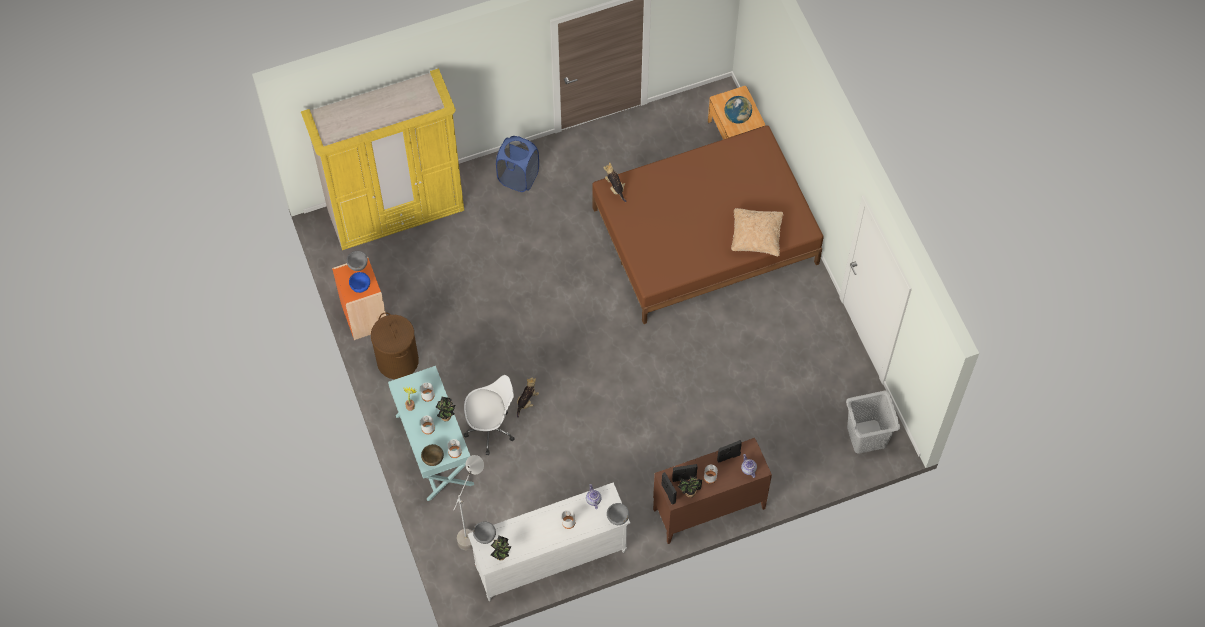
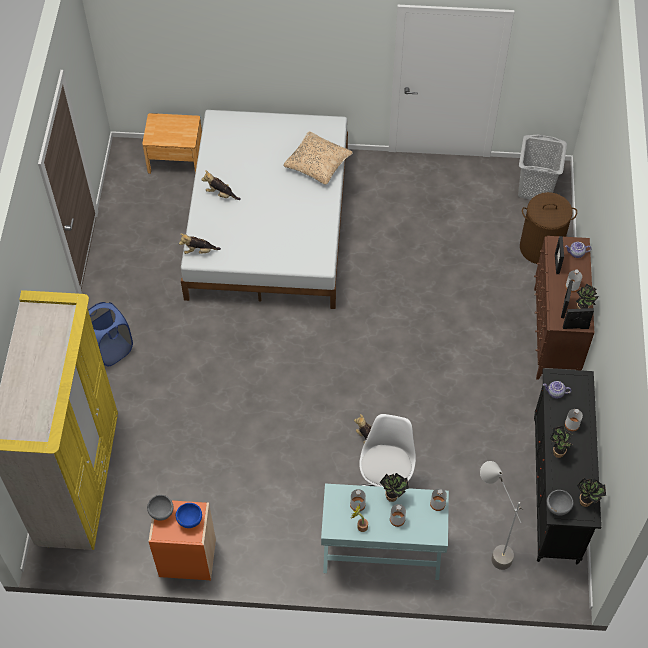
camera: 65 degrees left, 5 degrees down
(398, 361) = (259, 545): brown laundry basket -> brown laundry basket (540, 247)
(433, 460) = (437, 529): brown bowl -> none
(537, 519) = (557, 451): none -> potted plant
(551, 561) = (555, 489): white dresser -> black dresser
(618, 518) = (585, 379): grey bowl -> none
(682, 177) = (221, 194): none -> plush toy
(705, 236) = (269, 223): brown bed -> white bed
(737, 117) = (177, 132): globe -> none

